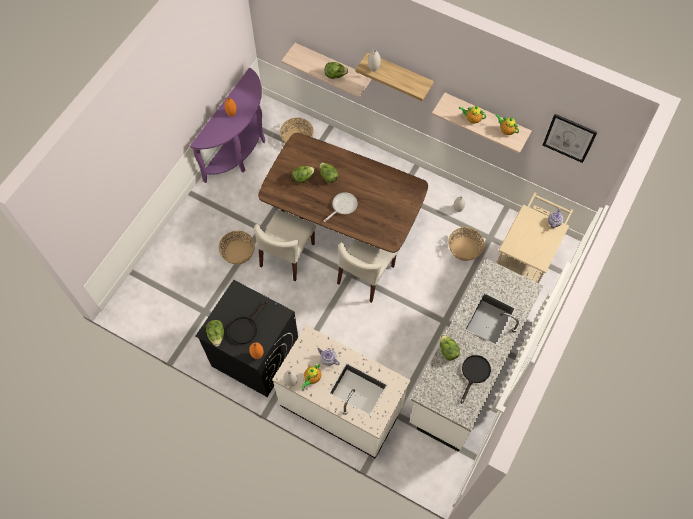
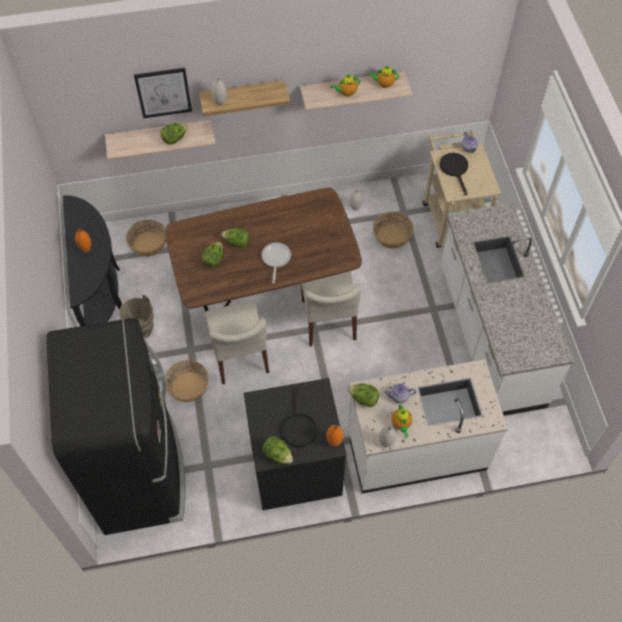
camera: 40 degrees left, 5 degrees down
(164, 284) = (140, 472): none -> black fridge
(241, 150) = (102, 292): purple console table -> black console table
(243, 192) = (141, 329): none -> brown bucket
(448, 351) = (491, 311): lettuce -> lettuce (363, 399)
(474, 374) = (530, 313): black frying pan -> black frying pan (455, 169)
(569, 138) = (445, 54): picture -> picture (163, 92)

